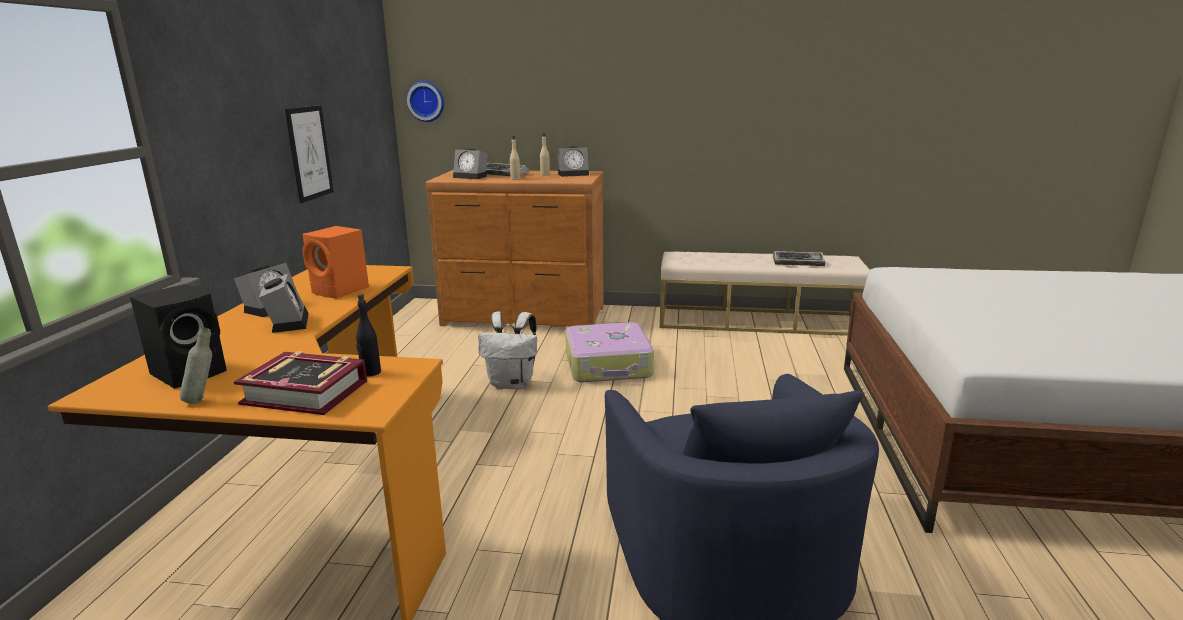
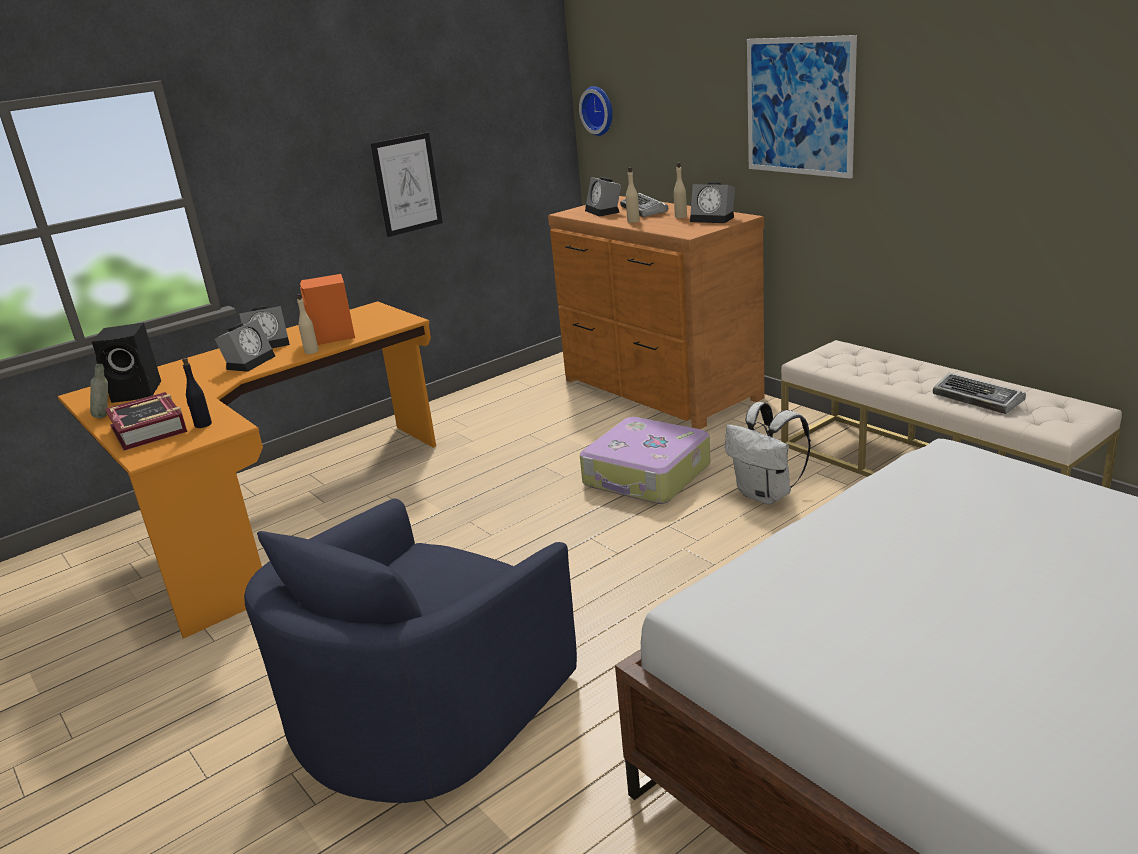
camera: 45 degrees right, 5 degrees up
(344, 303) = (311, 351): none -> beige bottle
(512, 383) = (530, 466): white backpack -> white backpack (766, 495)
(631, 91) = (799, 106): none -> picture

